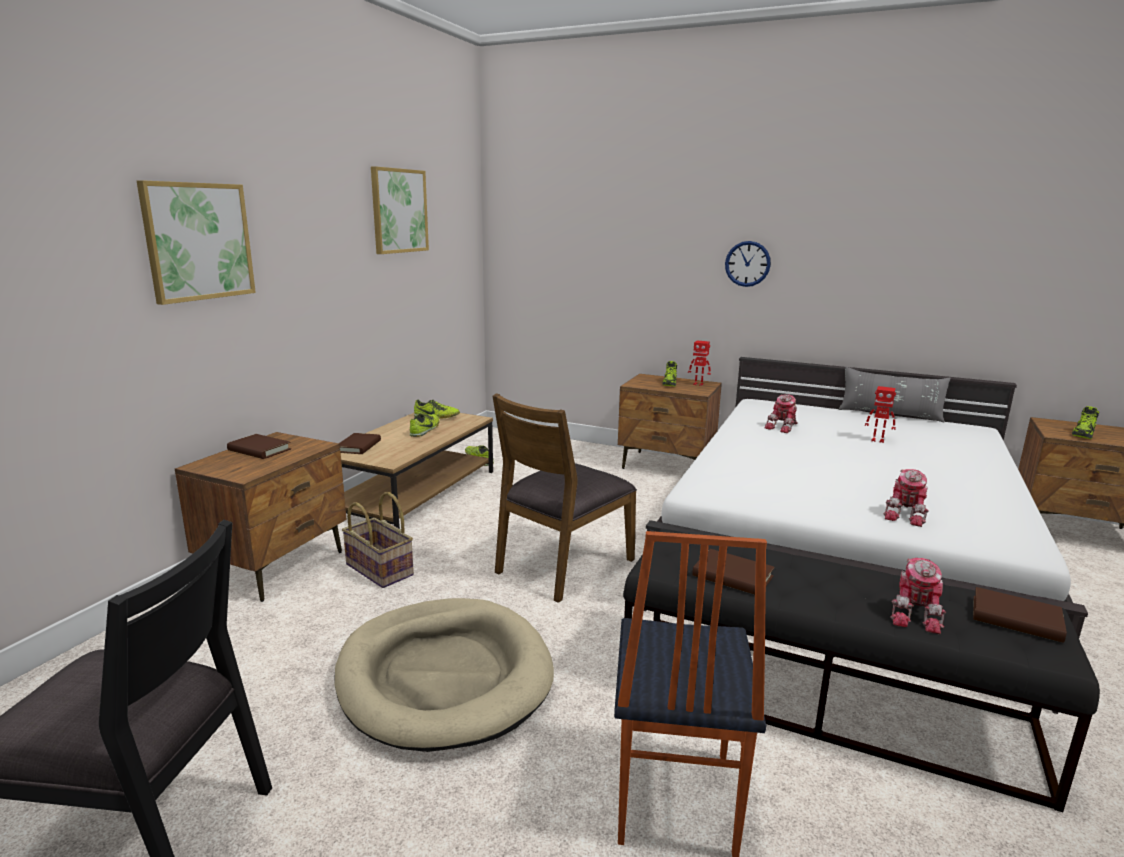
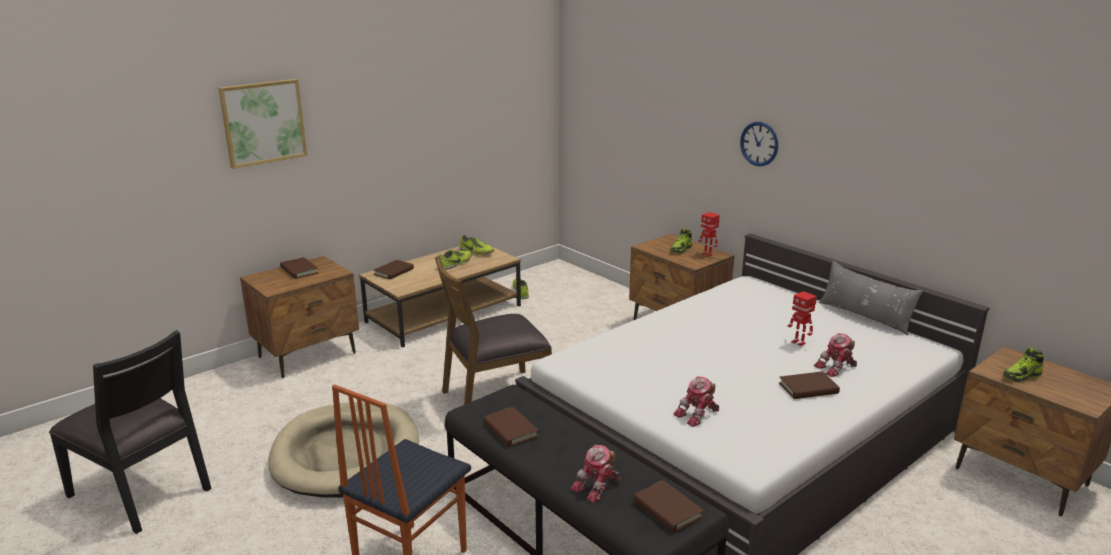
camera: 25 degrees right, 5 degrees up
(380, 569) = (369, 372): basket -> none
(399, 211) = (454, 76): picture -> none
(783, 427) = (729, 313): toy robot -> toy robot (837, 368)
(950, 474) = (808, 388): none -> brown book

